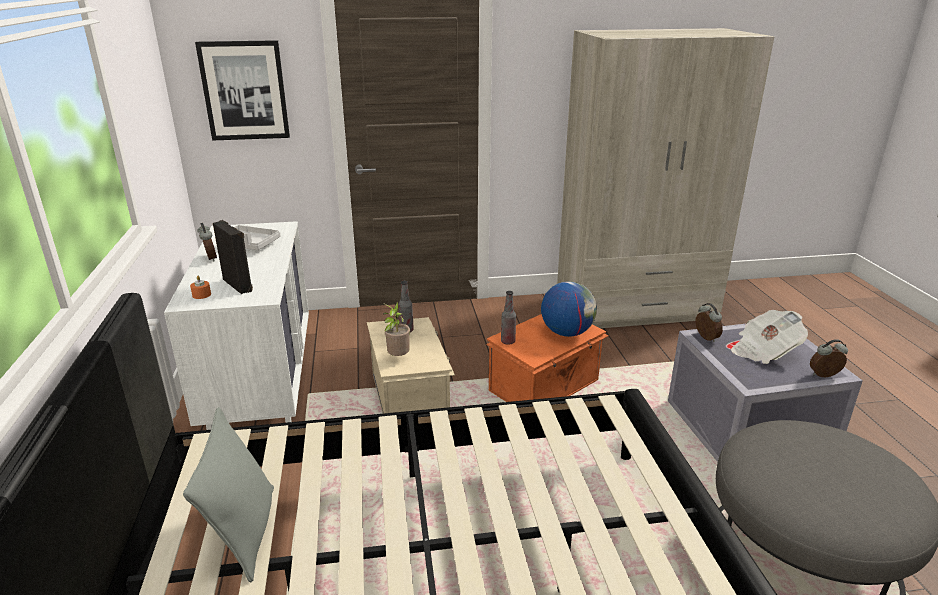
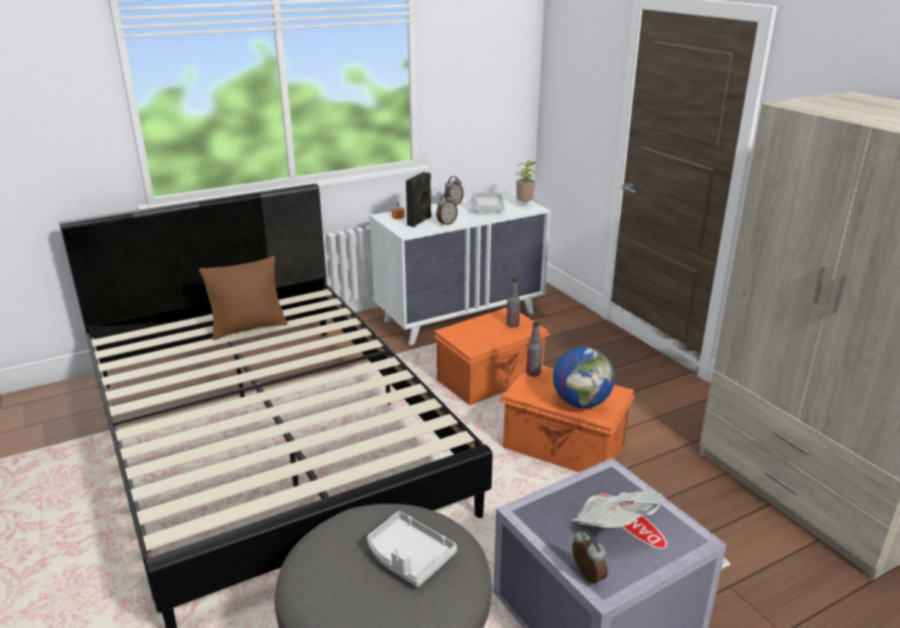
camera: 70 degrees right, 0 degrees up
(244, 91) = (575, 91): picture -> none
(245, 533) = (248, 328): grey pillow -> brown pillow
(397, 357) = (465, 330): potted plant -> potted plant (525, 205)
(410, 396) = (491, 380): beige storage box -> orange storage box
(705, 338) = (608, 477): alarm clock -> alarm clock (446, 223)
(818, 453) = (408, 557): none -> grey tray

